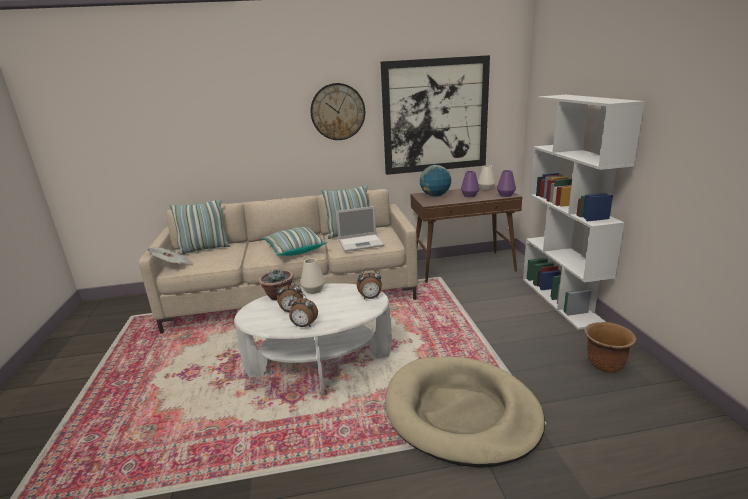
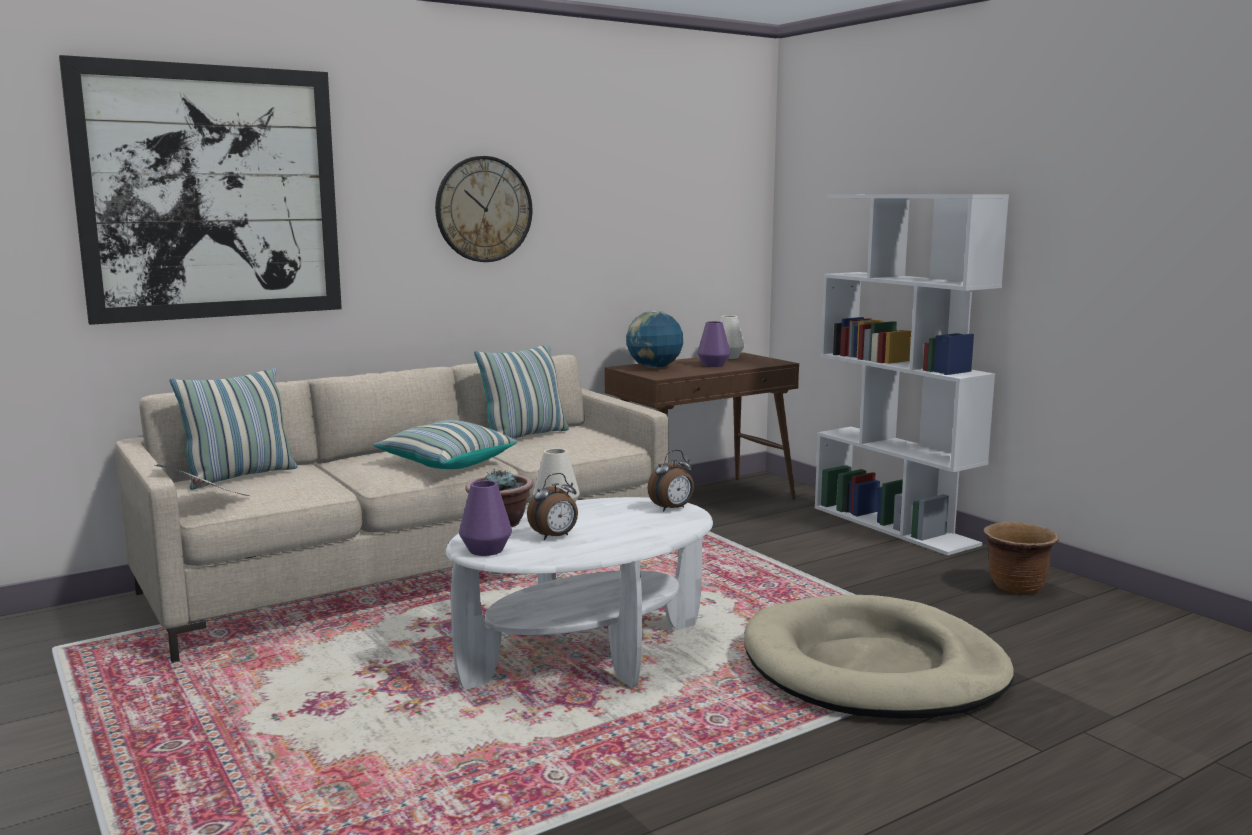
camera: 25 degrees left, 10 degrees down
(304, 326) = (604, 549): alarm clock -> none
(361, 243) = (567, 445): laptop -> none
(435, 116) = (642, 227): picture -> picture (211, 193)
(505, 195) = (771, 362): purple vase -> purple vase (486, 550)

